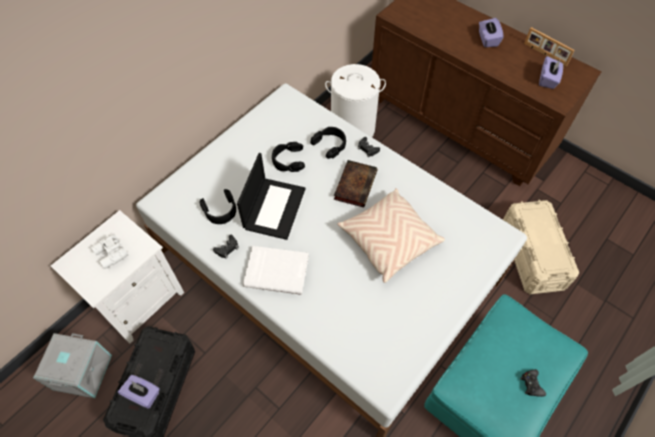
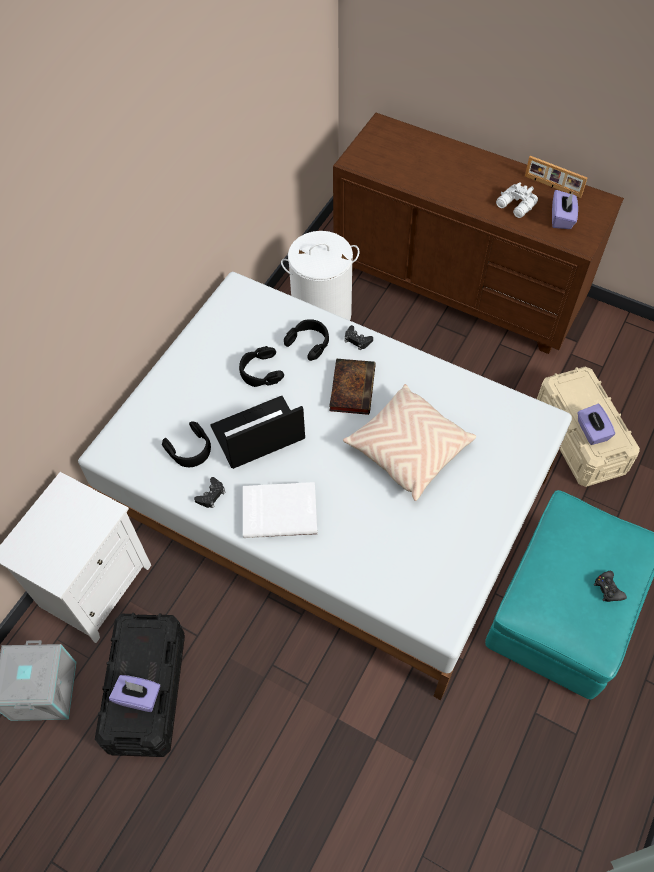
camera: 10 degrees left, 0 degrees up
(111, 254) = (65, 529): white binoculars -> white binoculars (516, 206)
(274, 207) = (257, 434): laptop -> laptop turned 120 degrees counterclockwise
(487, 39) = (479, 177): purple tissue box -> purple tissue box (591, 431)

